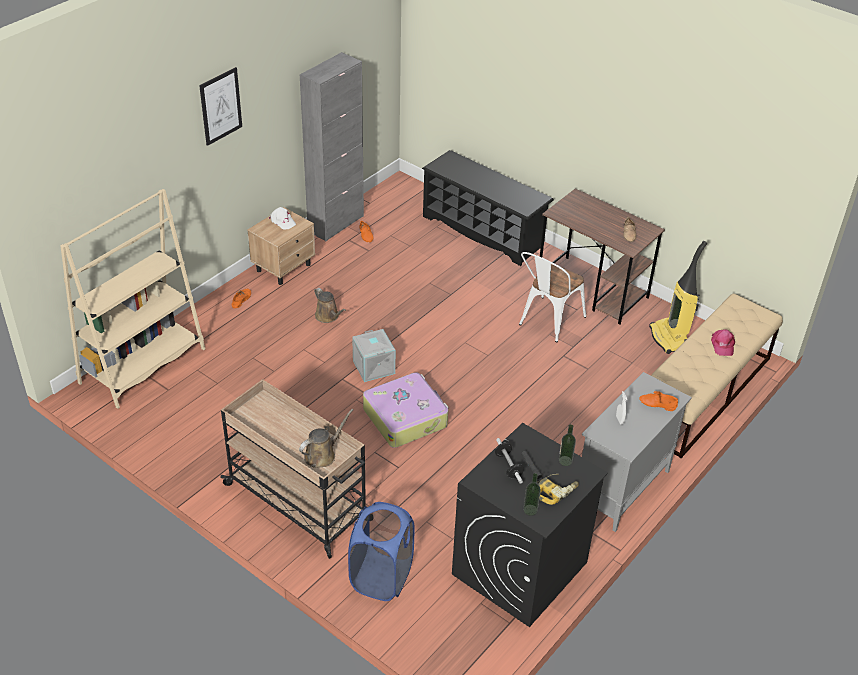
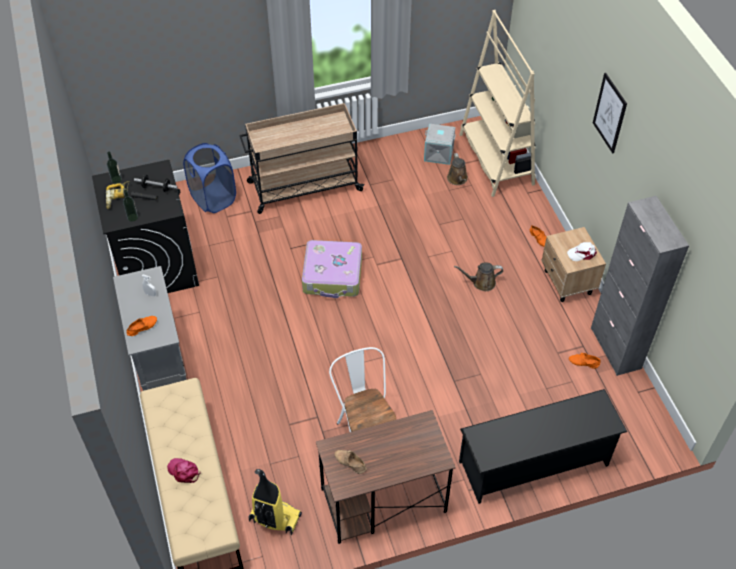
camera: 125 degrees right, 10 degrees up
(322, 454) = (272, 140): brown watering can -> brown watering can (457, 179)
(373, 367) = (400, 282): grey storage box -> grey storage box (439, 153)

